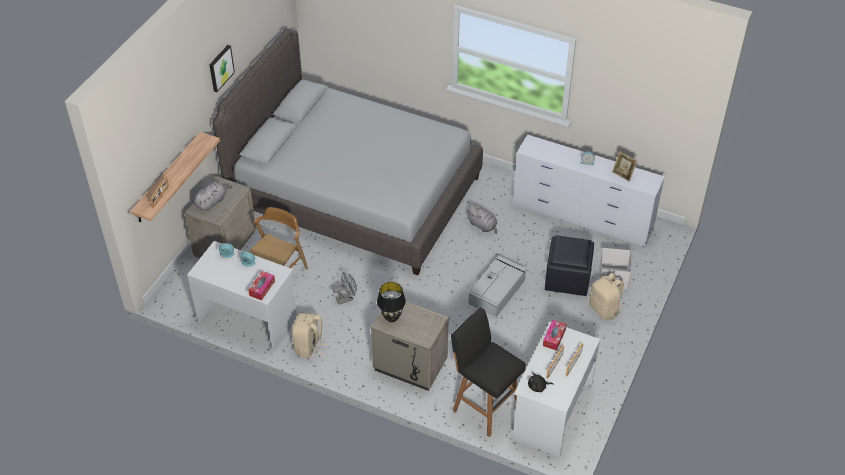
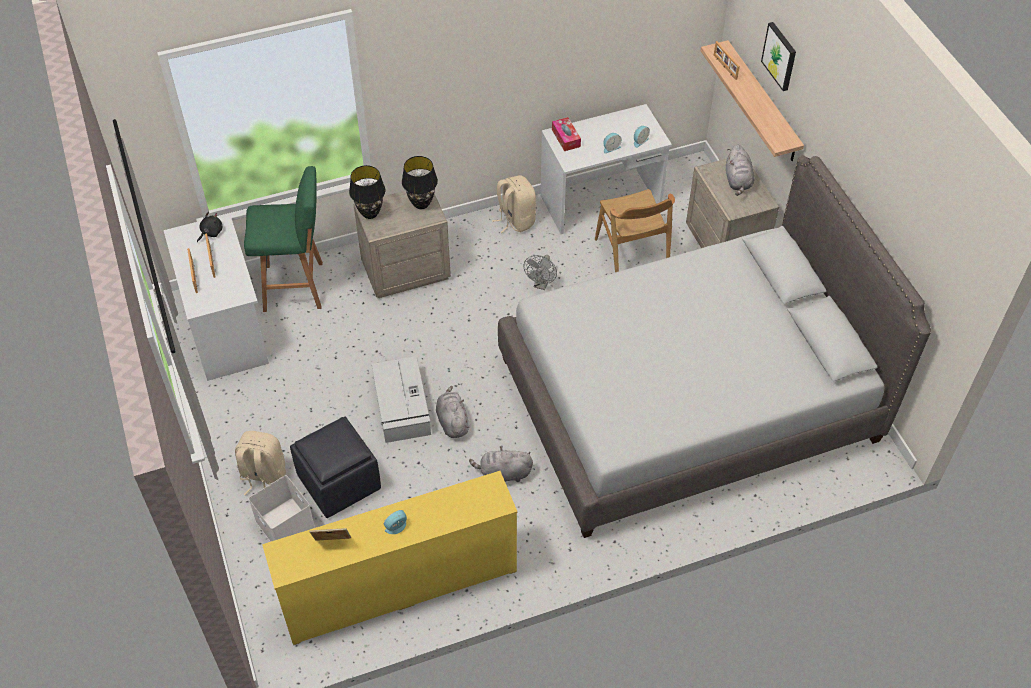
camera: 135 degrees right, 5 degrees up
(220, 68) = (852, 145): picture -> picture (780, 56)
(427, 334) = (370, 213): none -> black table lamp
(479, 265) = (452, 421): none -> grey plush toy
(484, 406) = (296, 286): black stool -> green stool
(554, 337) = (237, 287): tissue box -> none
(582, 216) = (399, 586): white dresser -> yellow dresser

